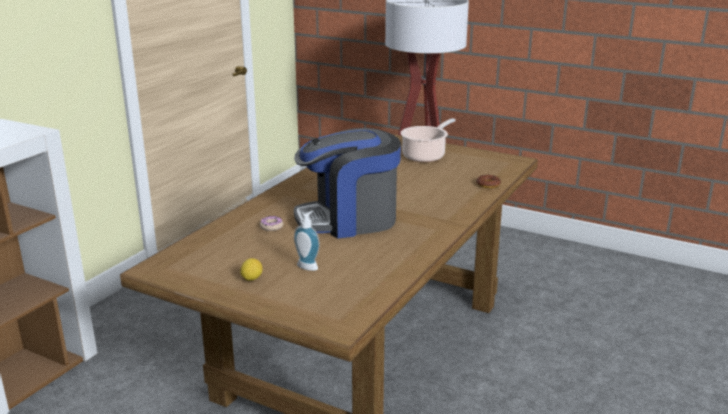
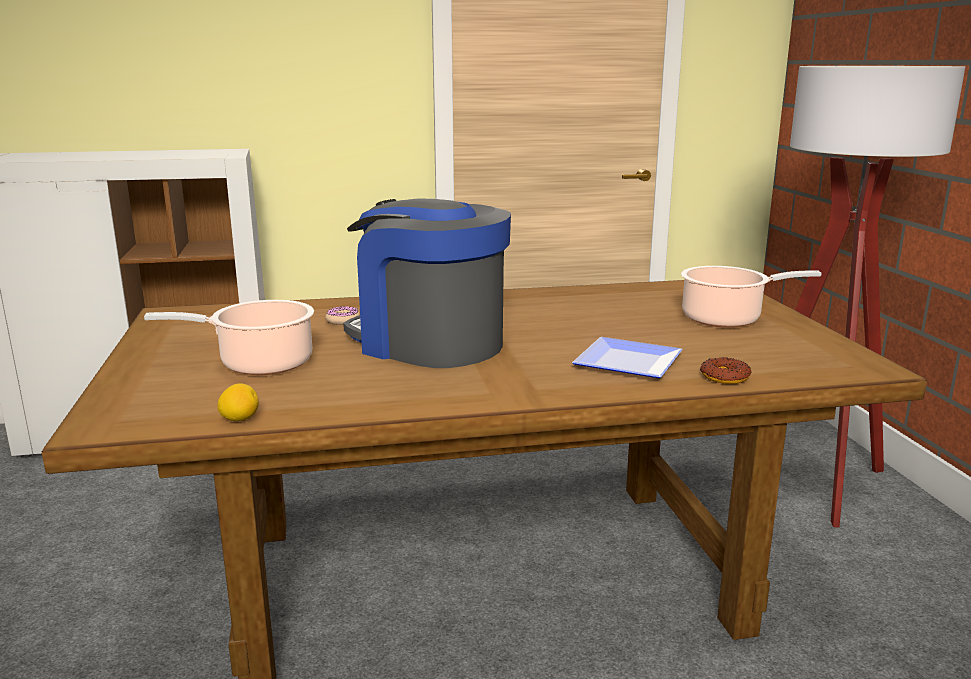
camera: 50 degrees right, 5 degrees down
(251, 278) = (190, 351): lemon -> lemon (240, 419)
(309, 266) = (260, 364): soap dispenser -> cooking pot
(447, 193) = (630, 364): none -> plate

